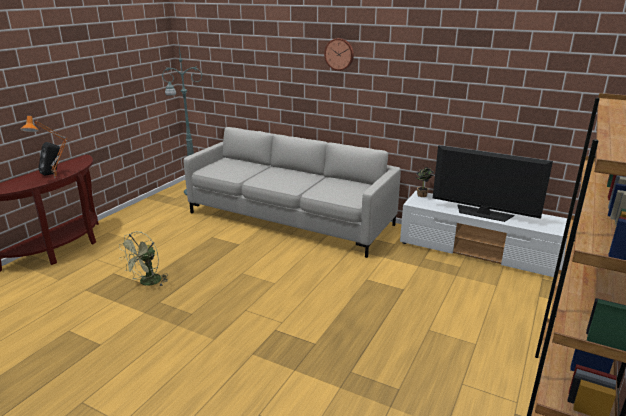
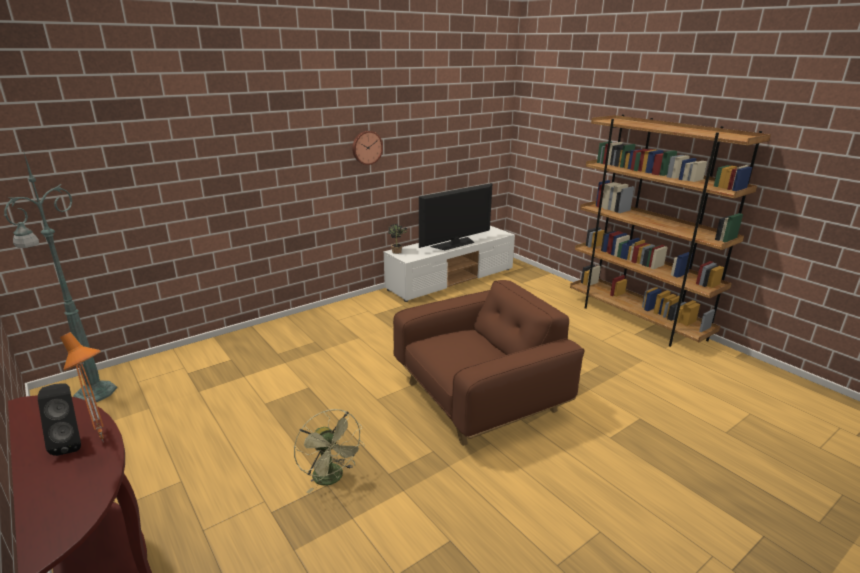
camera: 65 degrees left, 0 degrees up
(276, 319) = (480, 397): none -> brown armchair
(290, 219) = (287, 341): grey sofa -> none
(339, 54) = (284, 128): wall clock -> wall clock (366, 147)

